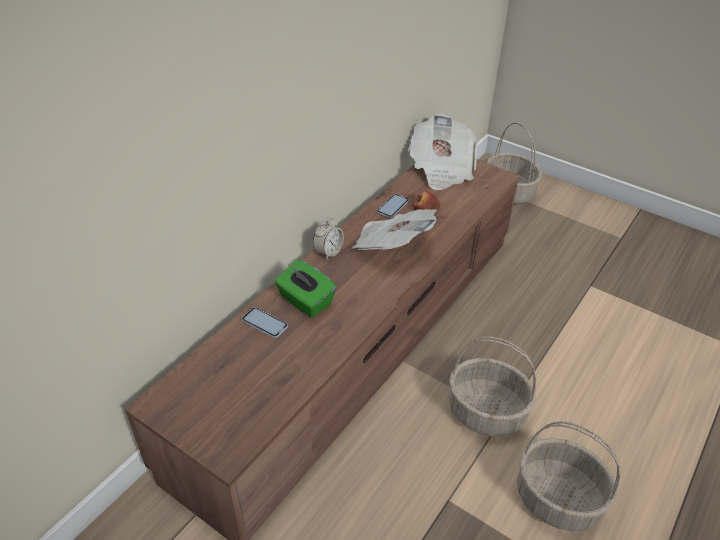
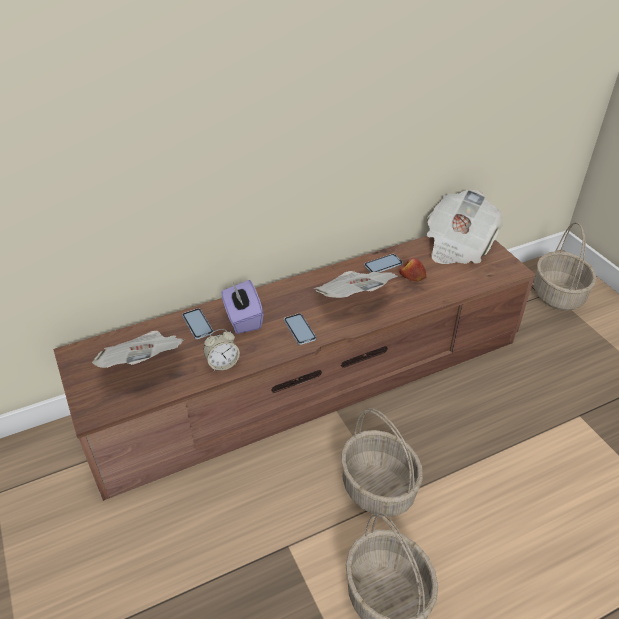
camera: 30 degrees right, 0 degrees up
(242, 384) = (144, 364): none -> newspaper
(305, 301) = (243, 319): green tissue box -> purple tissue box
(328, 252) = (294, 285): alarm clock -> alarm clock (222, 364)
(367, 291) = (299, 330): none -> phone

